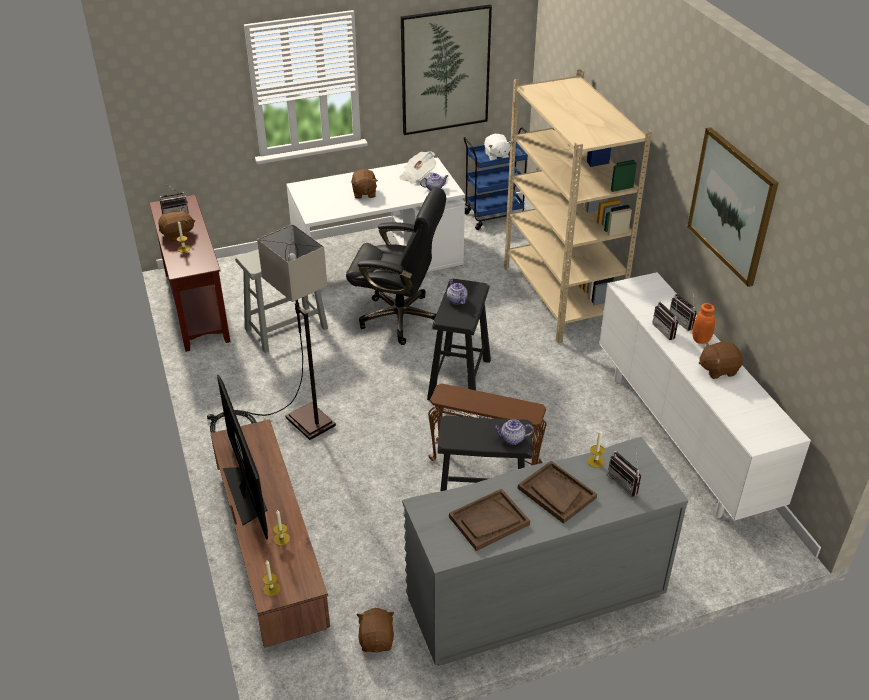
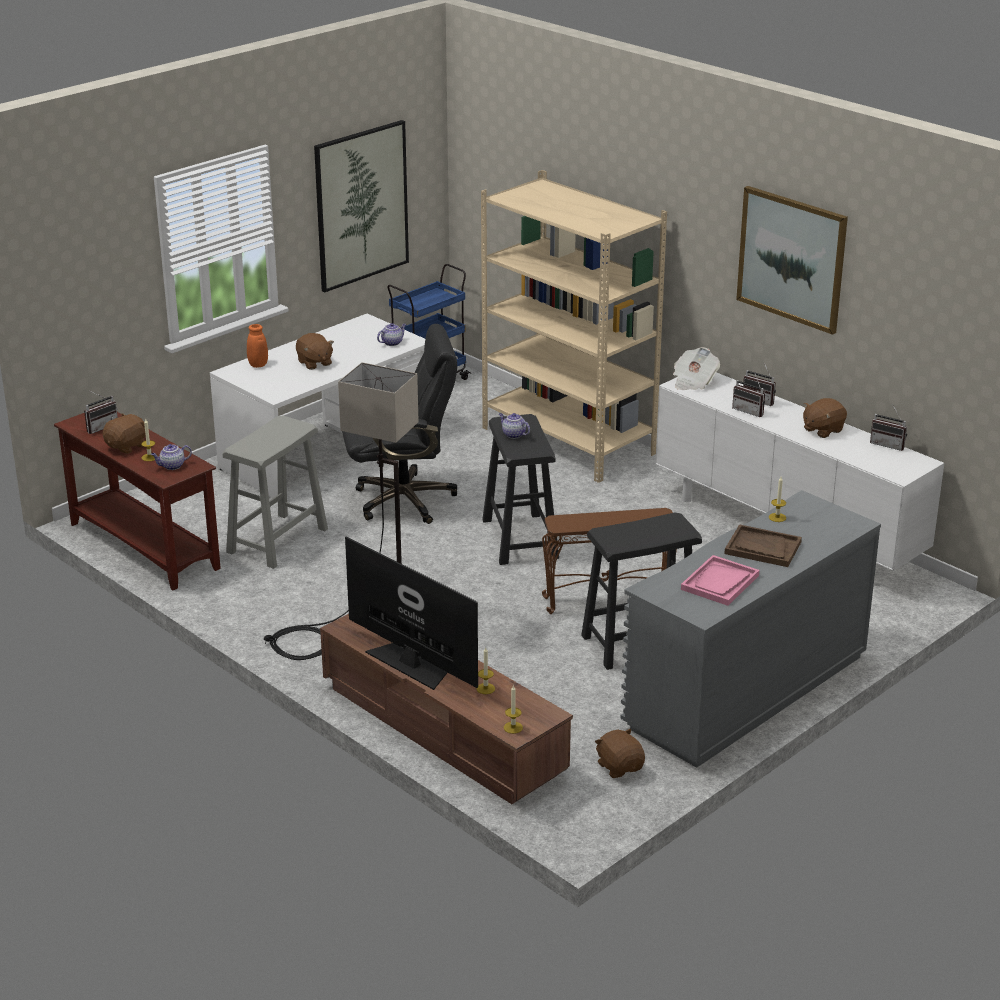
camera: 25 degrees left, 10 degrees down
(417, 176) = (361, 335): newspaper -> newspaper (693, 382)
(489, 521) = (720, 582): brown tray -> pink tray
(496, 156) = (428, 302): white plush toy -> none
(512, 439) = (674, 530): teapot -> teapot (172, 466)
(626, 483) = (817, 525): radio -> radio (888, 444)
(700, 341) = (788, 412): orange vase -> orange vase (257, 366)

